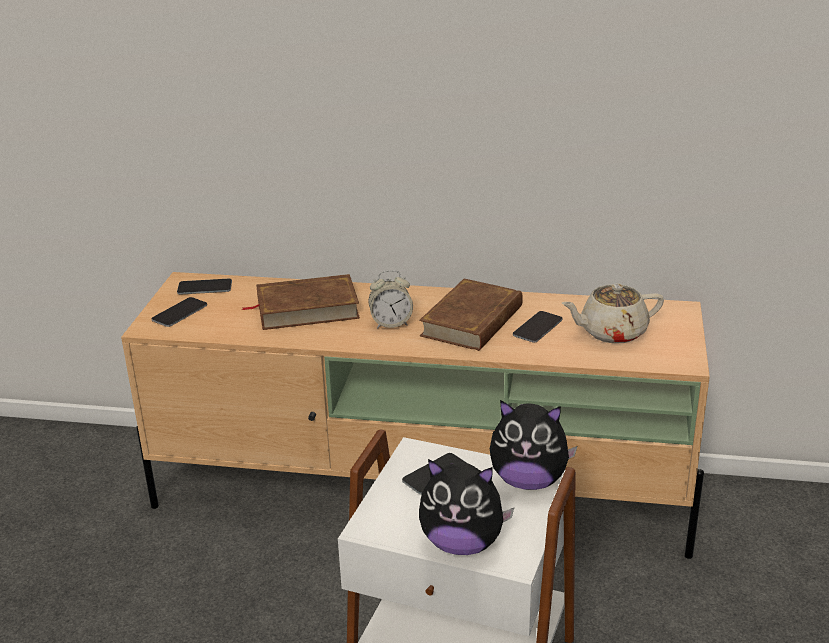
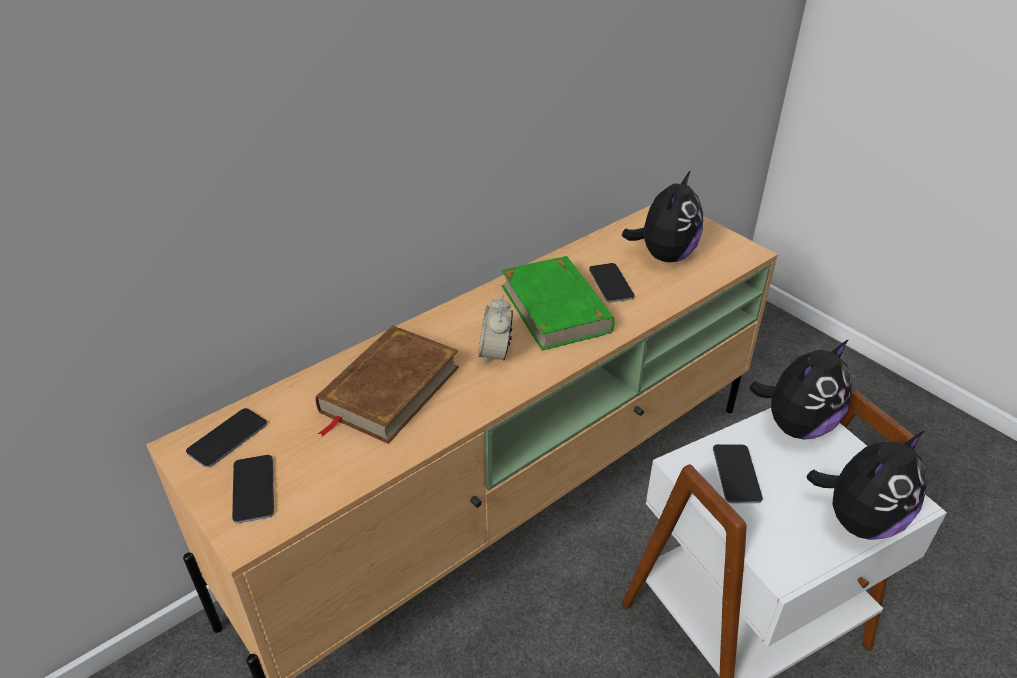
camera: 50 degrees left, 10 degrees up
(391, 323) = (495, 354): alarm clock -> alarm clock turned 150 degrees clockwise
(473, 321) = (556, 308): brown book -> green book
(611, 332) = (664, 256): beige teapot -> plush toy

